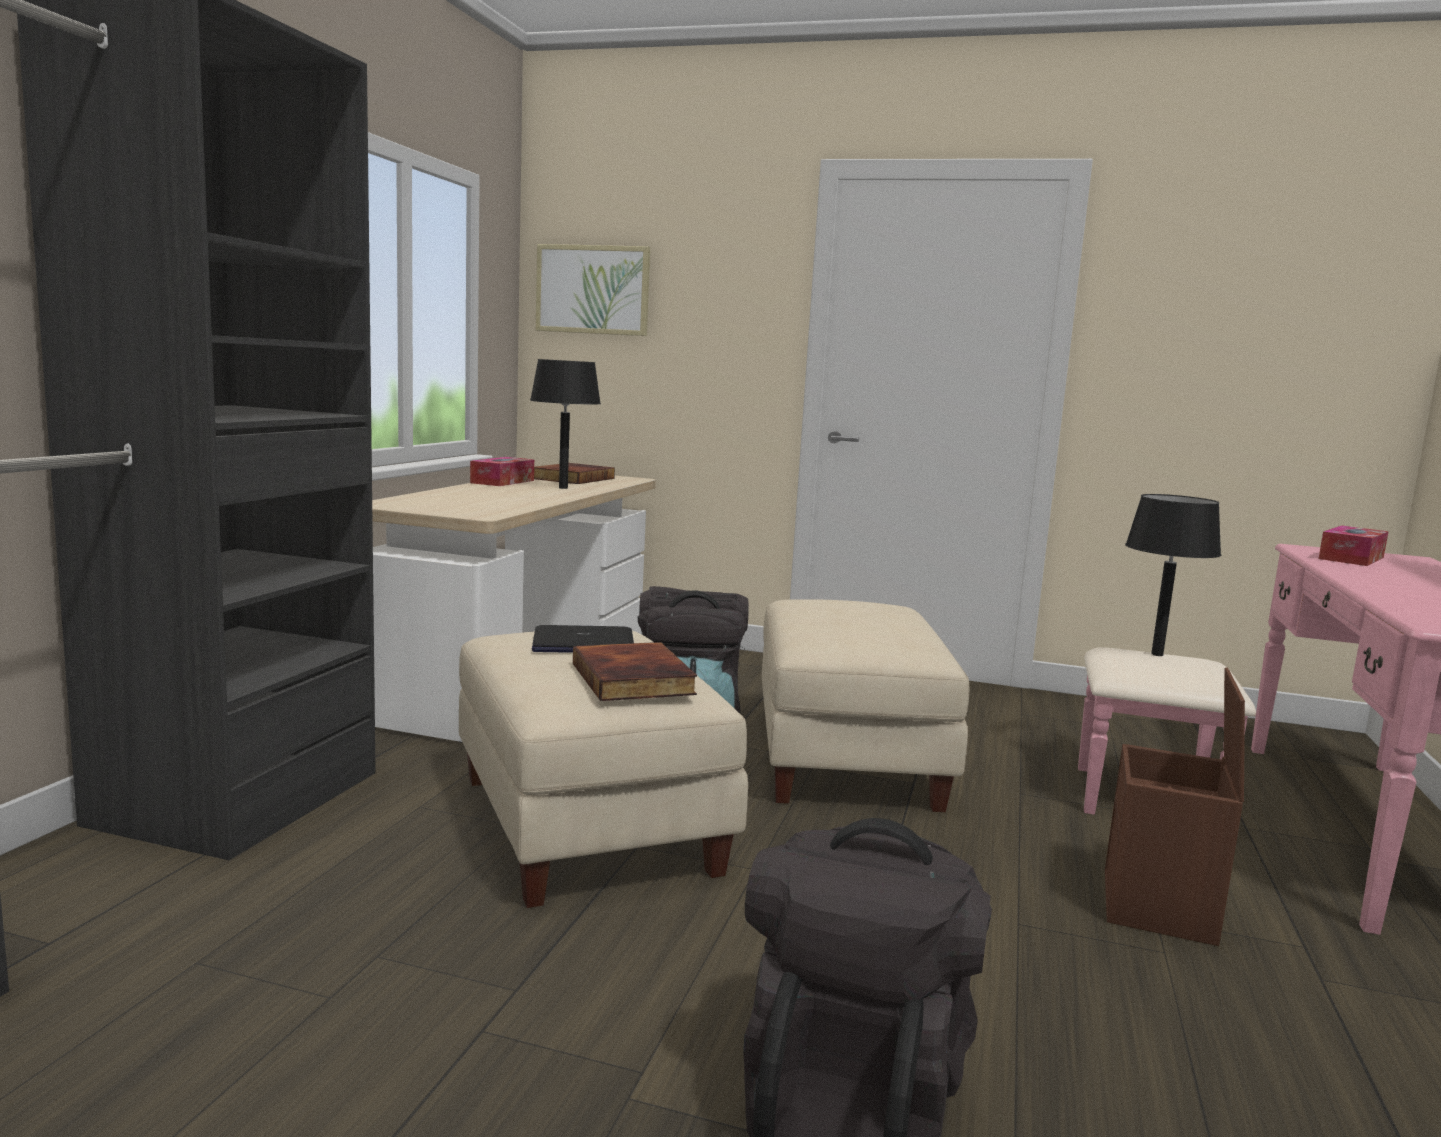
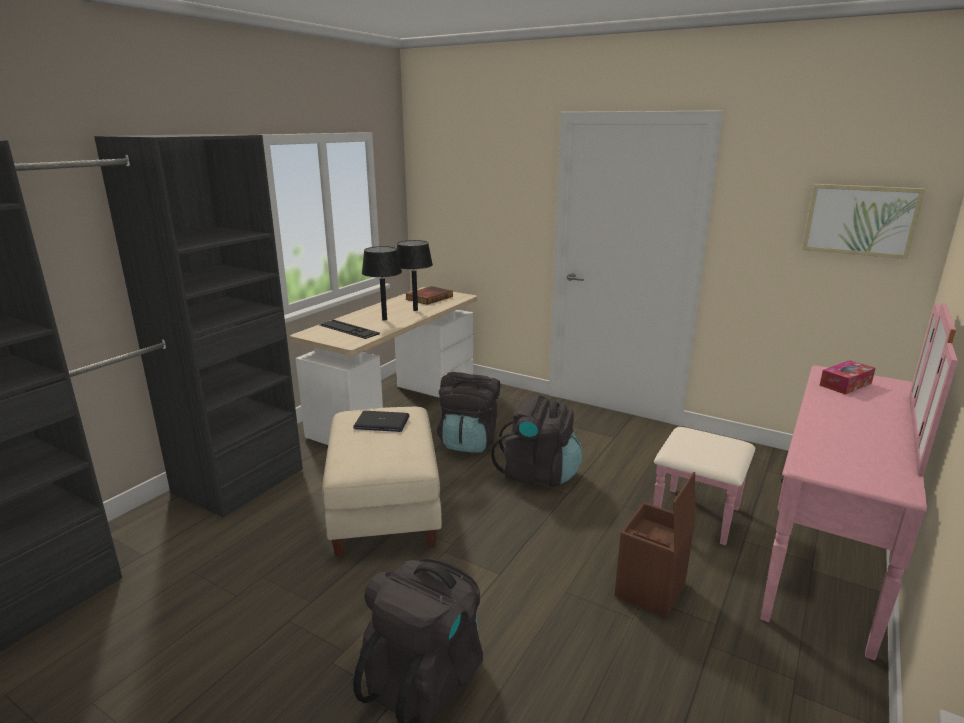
camera: 15 degrees right, 10 degrees up
(459, 502) = (348, 329): none -> keyboard
(502, 482) = (387, 304): tissue box -> none
(593, 290) = (442, 188): picture -> picture (860, 220)
(635, 679) = (390, 452): book -> none
(844, 758) = (538, 473): beige ottoman -> black backpack
(1157, 654) = (708, 436): black table lamp -> black table lamp (384, 319)

